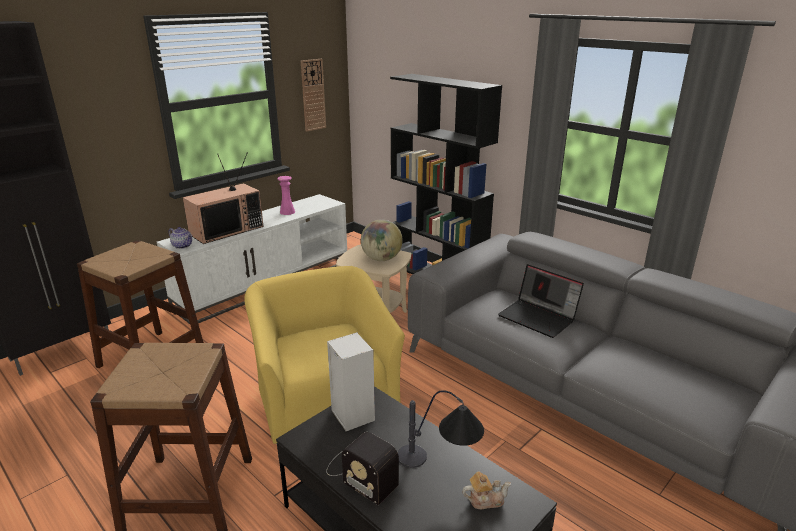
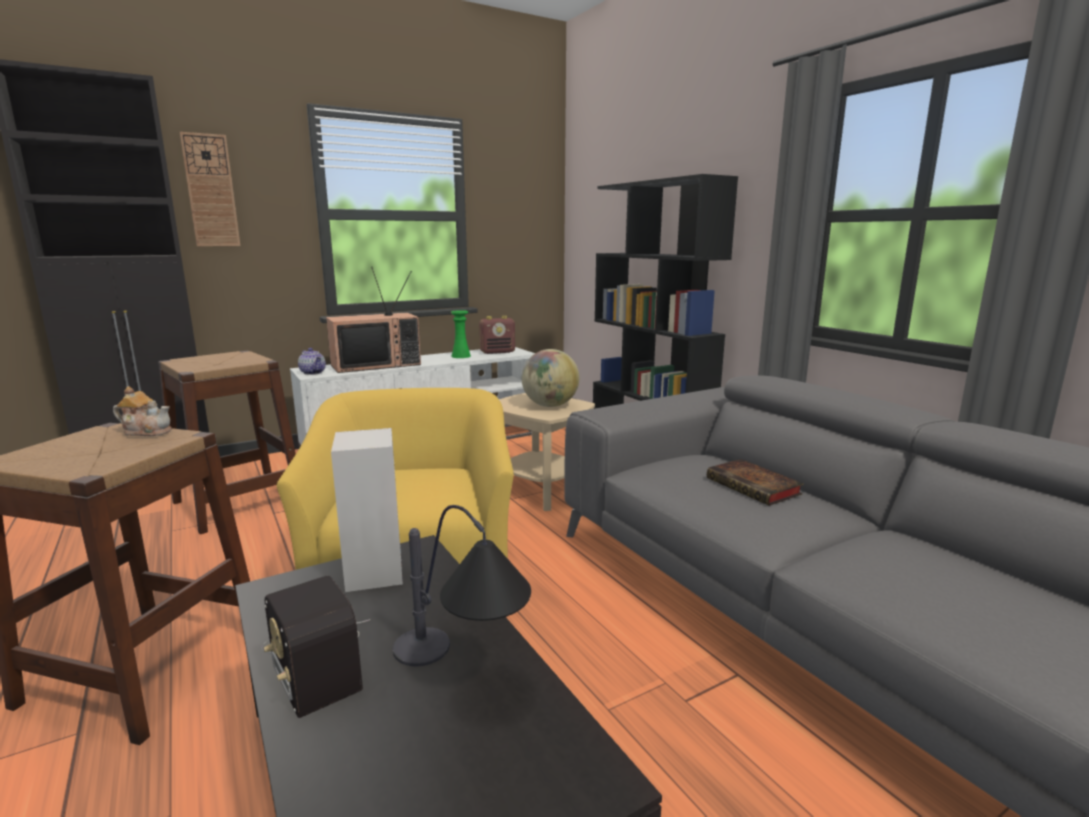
camera: 15 degrees right, 10 degrees down
(287, 212) = (461, 356): pink vase -> green vase
(313, 95) = (516, 226): wall clock -> wall clock (211, 191)
(313, 204) = (498, 352): none -> radio
(485, 500) = (507, 753): teapot -> teapot (147, 431)
(539, 317) = (755, 487): laptop -> book

